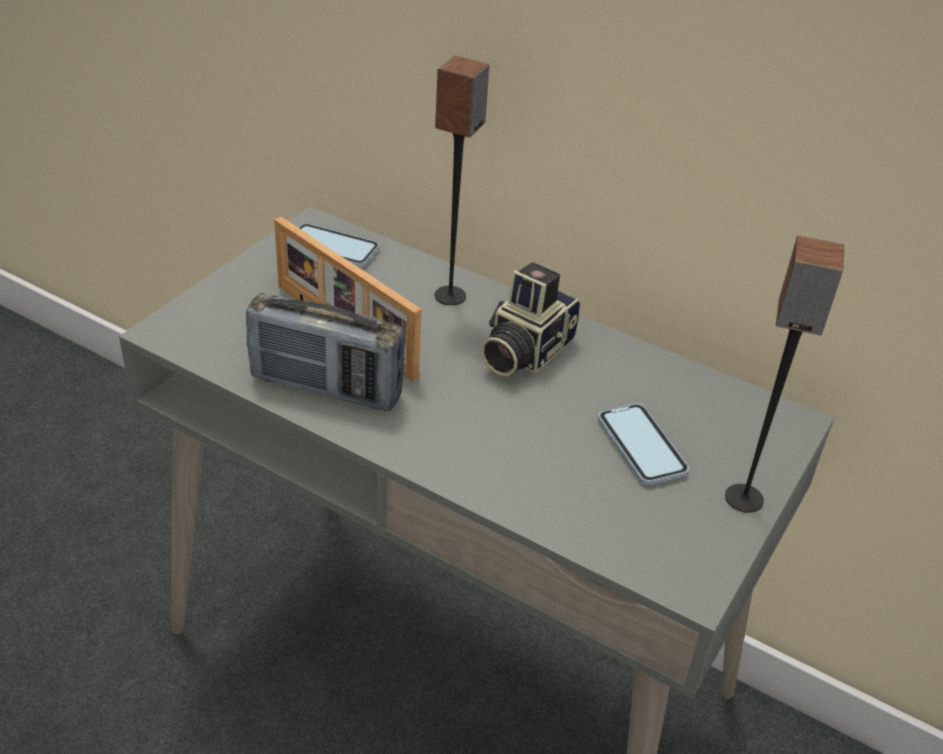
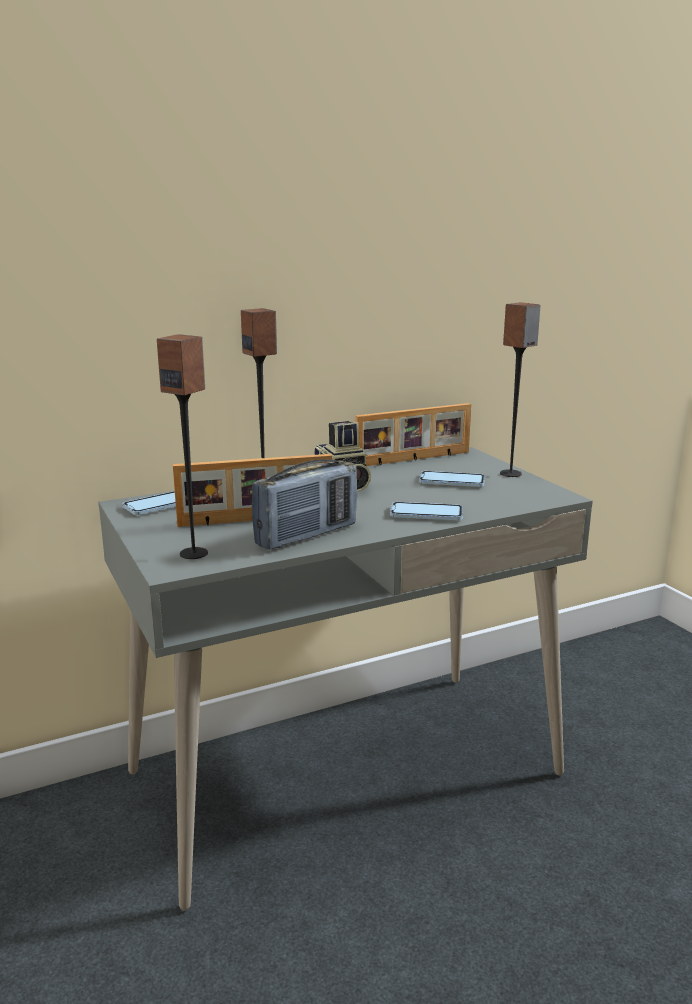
camera: 55 degrees left, 20 degrees down
(214, 329) = (194, 553): none -> speaker
(484, 463) = (426, 514): none -> phone
(700, 378) = (414, 459): none -> picture frame

